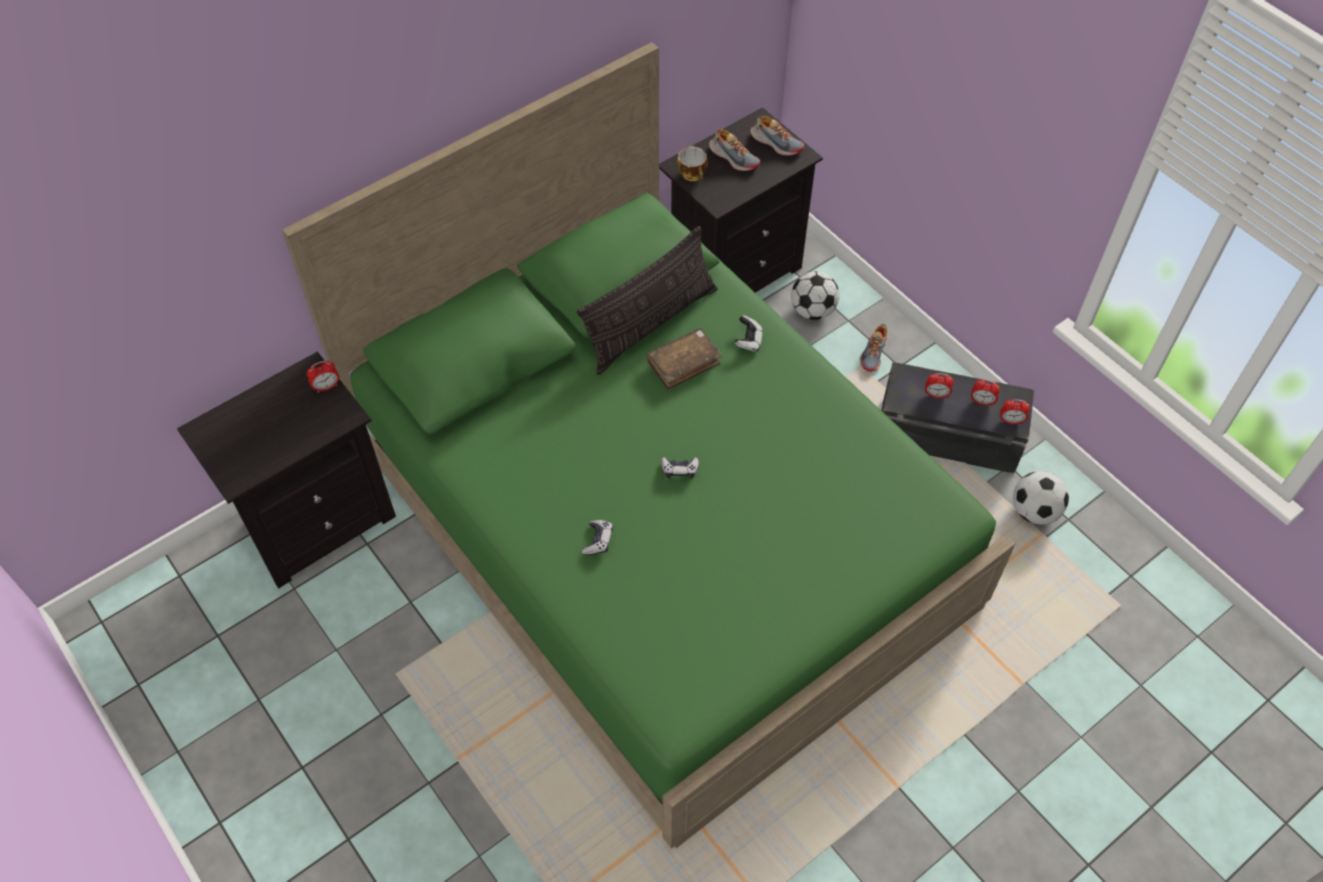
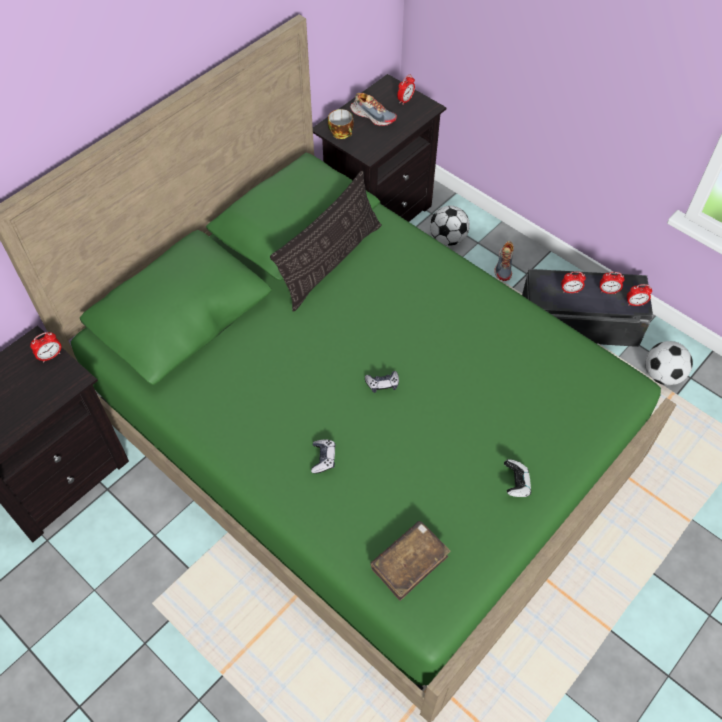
camera: 10 degrees left, 0 degrees up
(683, 363) = (366, 291): brown book -> brown book (409, 563)
(748, 341) = (417, 265): game controller -> game controller (516, 483)
(776, 143) = (405, 100): shoe -> alarm clock

